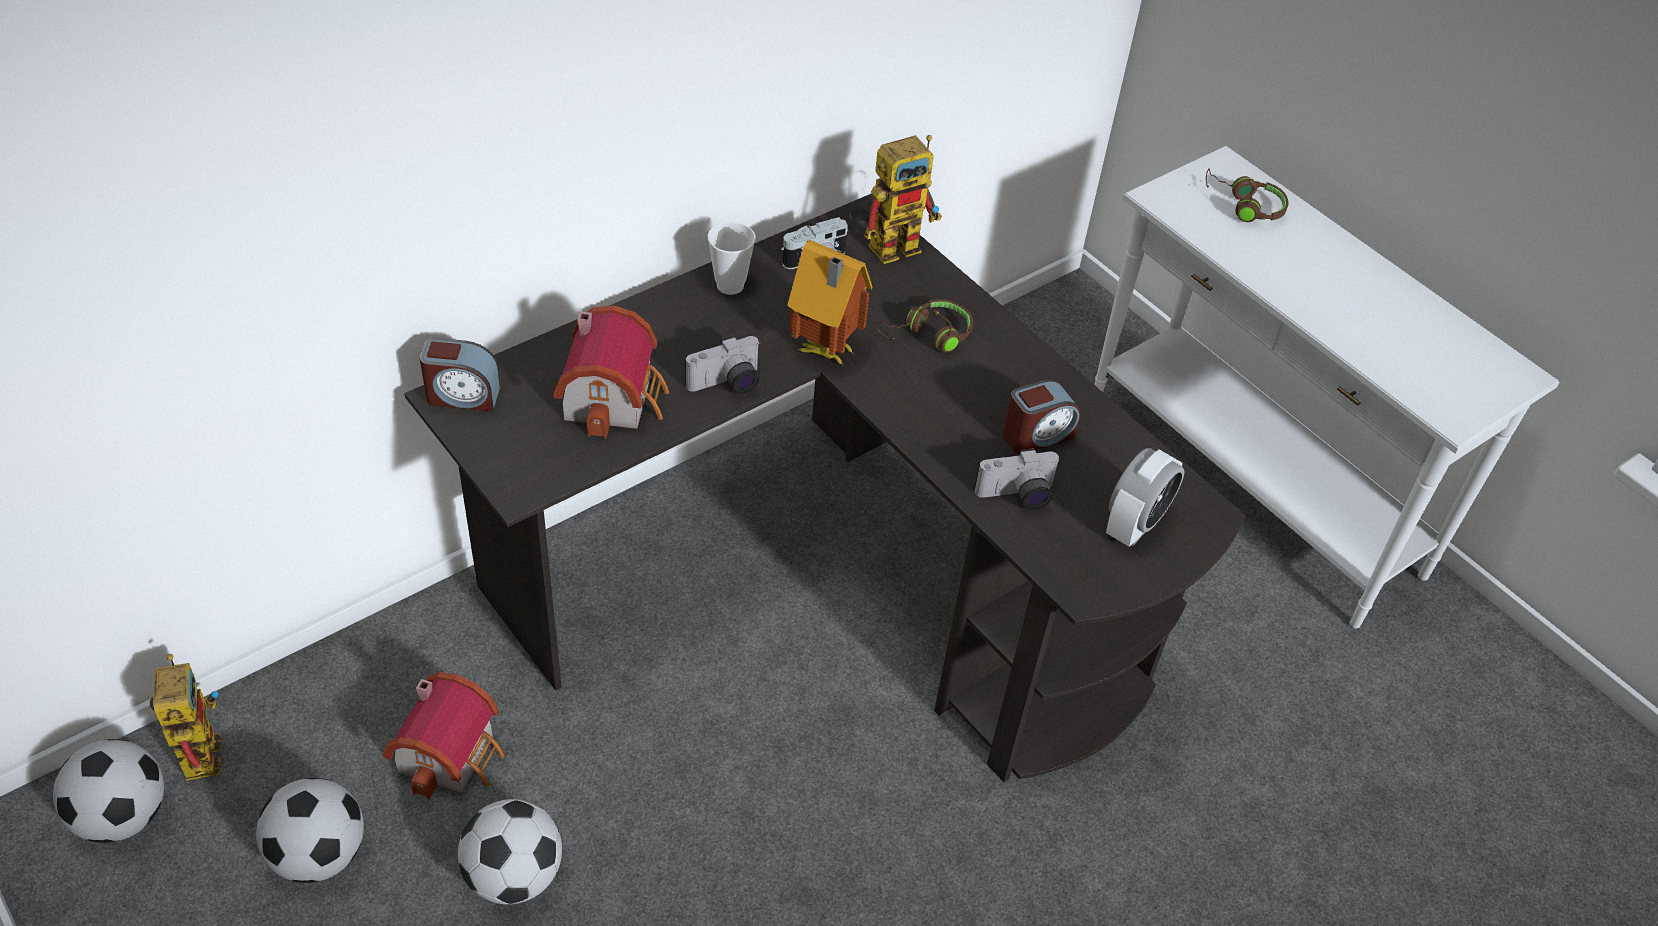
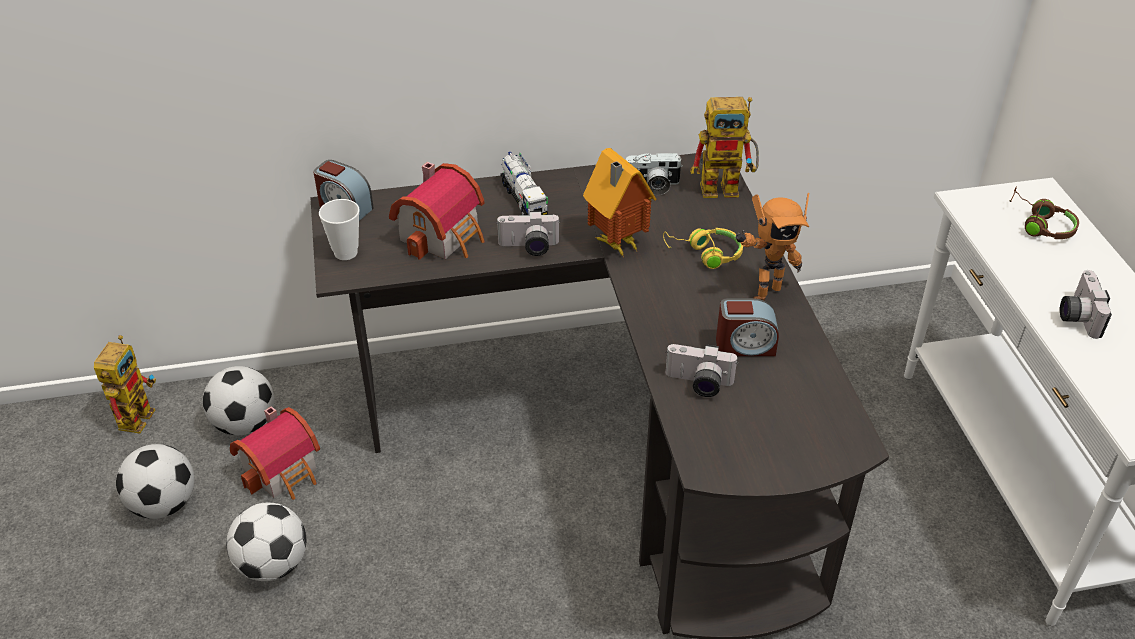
camera: 30 degrees right, 5 degrees down
(122, 816) = (70, 438): football -> football (245, 424)
(679, 322) = (523, 199): none -> toy truck
(730, 285) = (577, 185): cup -> cup (345, 253)
(929, 335) = (705, 254): brown headphones -> yellow headphones
(1017, 364) = (763, 292): none -> toy robot
(1135, 525) = (783, 433): alarm clock -> none
(1333, 302) = (1076, 315): none -> camera

